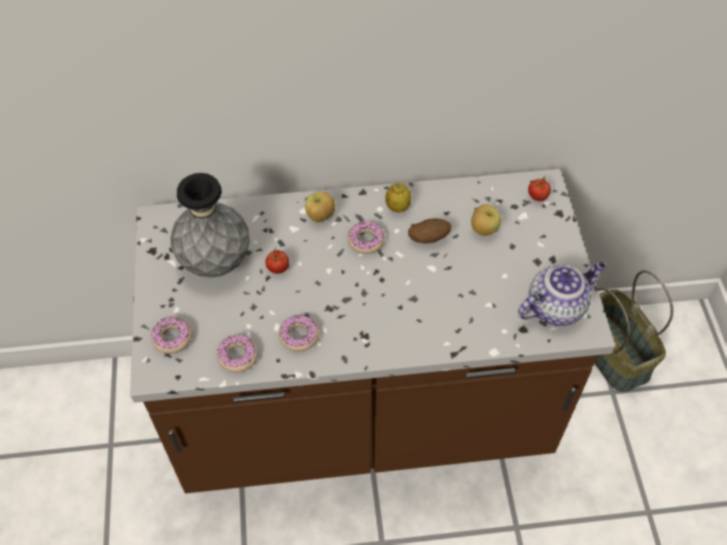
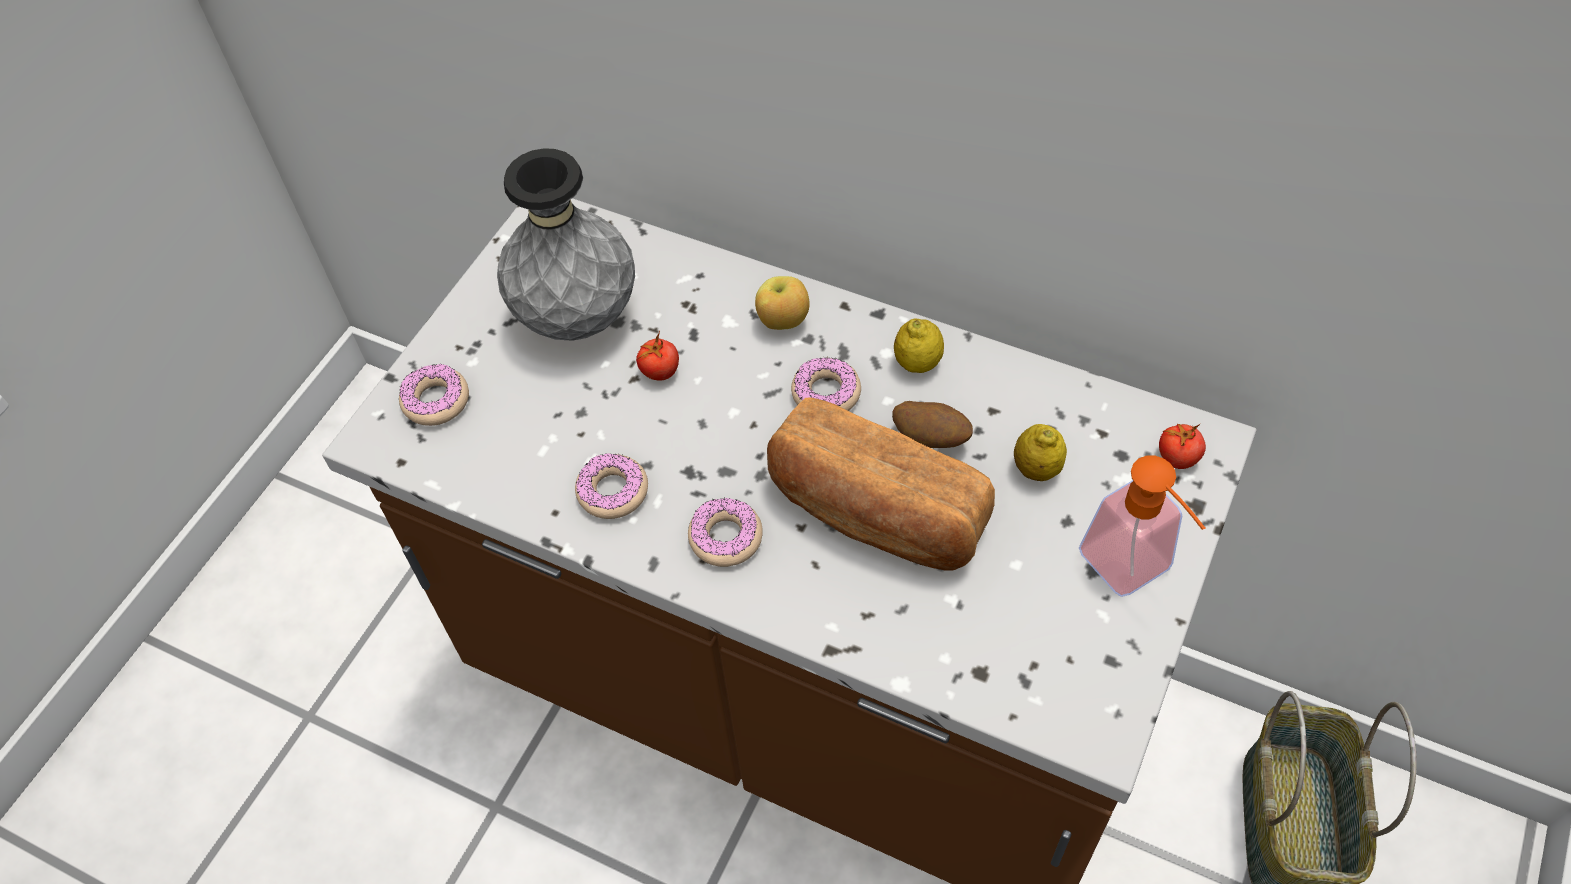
camera: 35 degrees right, 0 degrees up
(238, 356) = (503, 476): donut -> donut (725, 538)
(428, 284) = (875, 512): none -> bread
(483, 230) = (1036, 469): apple -> lemon
(554, 253) = (1134, 571): none -> soap dispenser
(556, 306) = (1069, 665): teapot -> none

